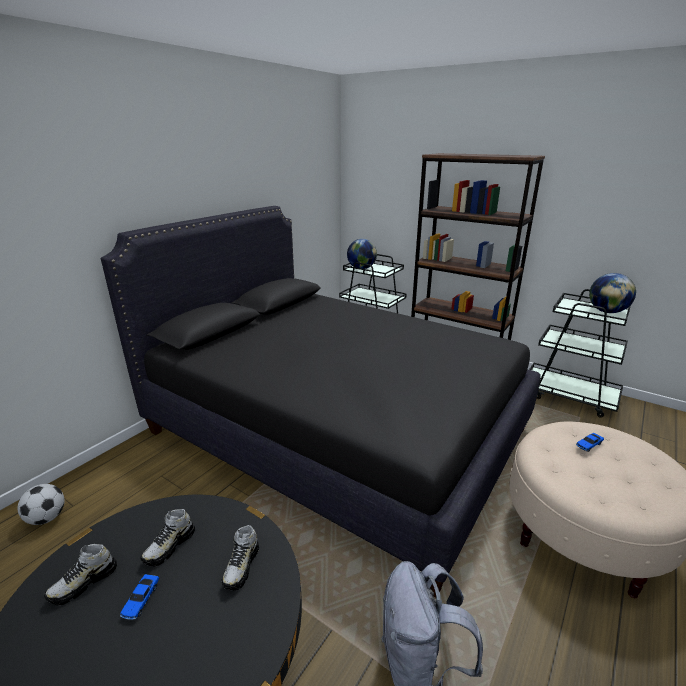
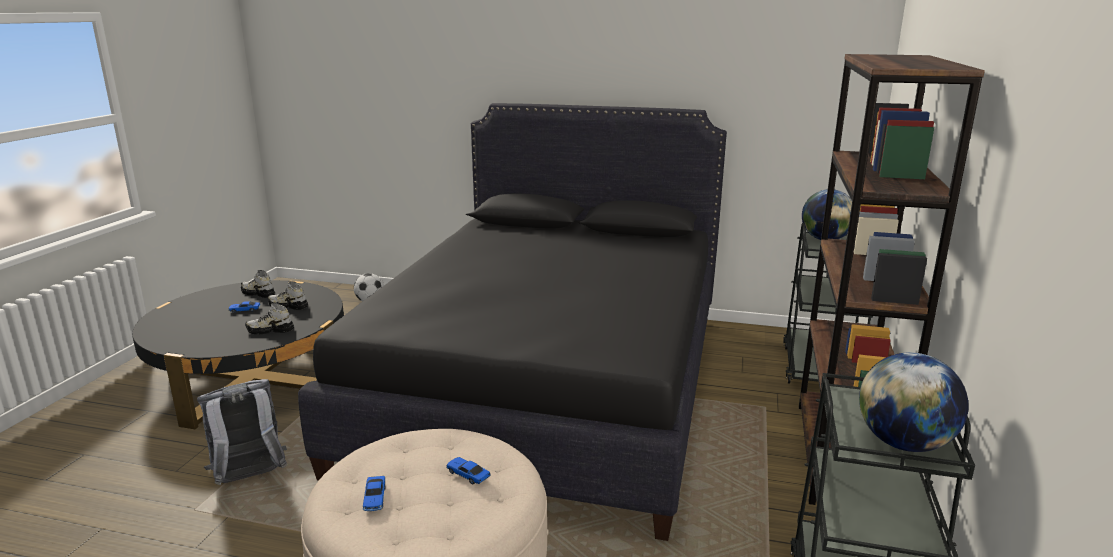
camera: 70 degrees right, 5 degrees down
(629, 489) = (375, 498): none -> toy car

